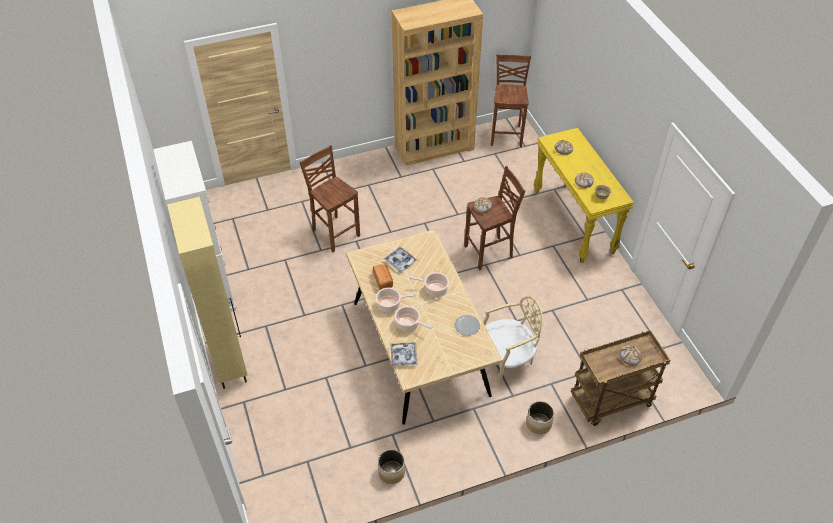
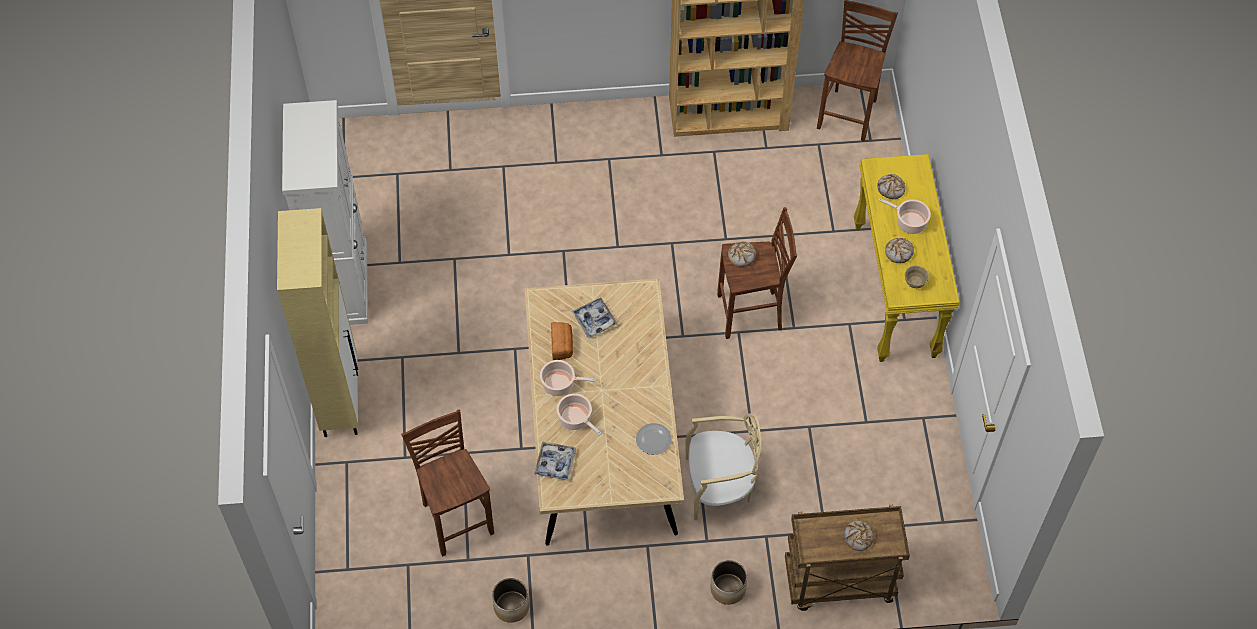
camera: 15 degrees right, 10 degrees up
(335, 233) = (537, 230): brown stool -> brown stool (456, 518)
(434, 289) = (627, 374): cooking pot -> cooking pot (909, 222)

